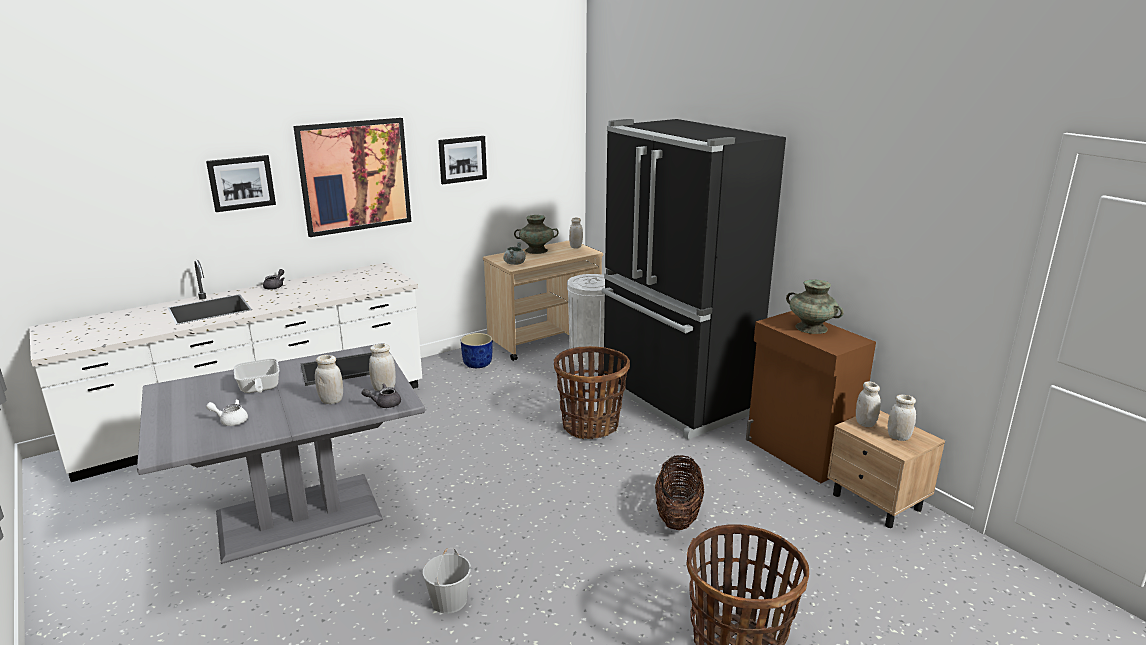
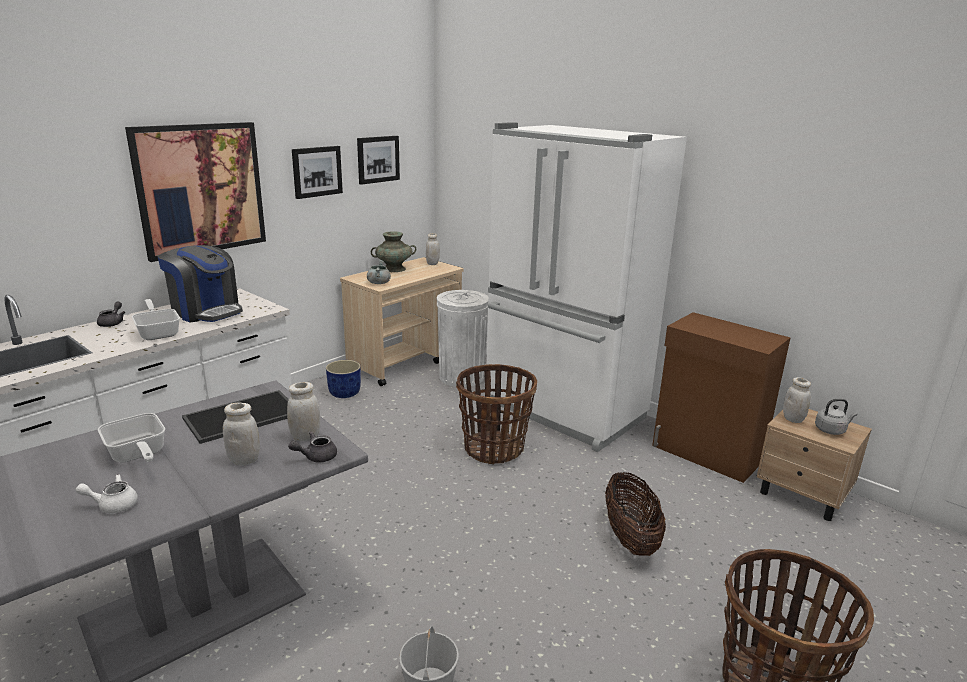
camera: 15 degrees left, 0 degrees up
(241, 183) = (61, 196): picture -> picture (377, 159)
(306, 296) = (158, 332): none -> frying pan
(350, 281) = (206, 311): none -> coffee machine
(674, 400) = (563, 412): black fridge -> white fridge
(811, 328) = (722, 328): turquoise vase -> none
(898, 437) = (831, 430): white jar -> grey kettle

